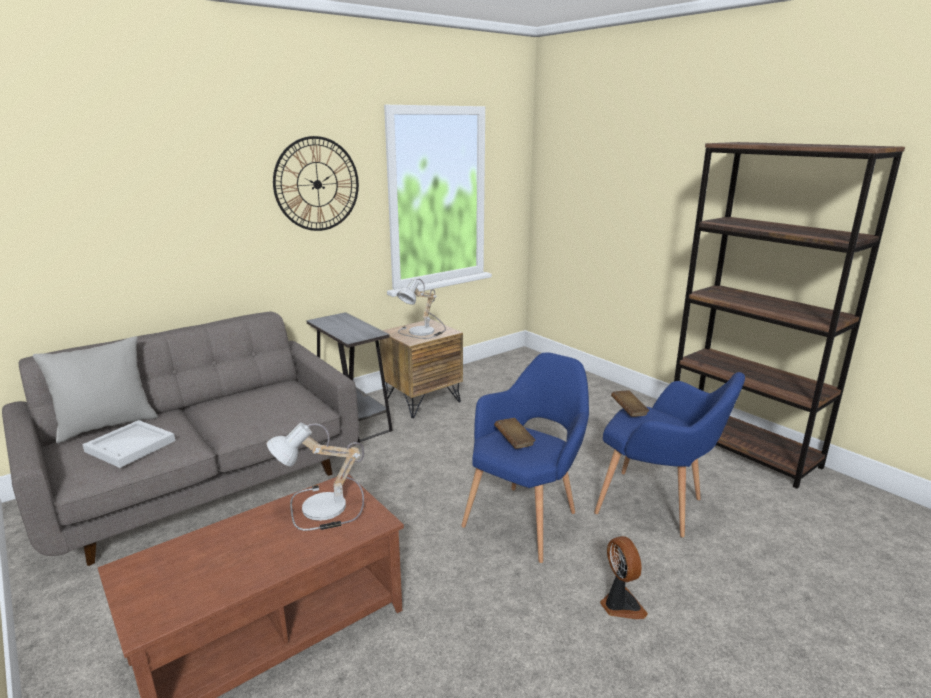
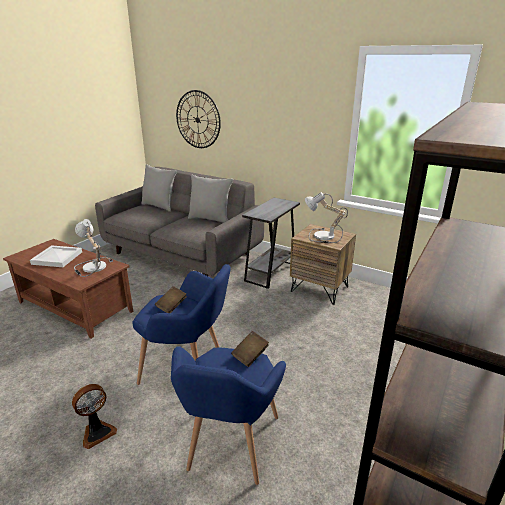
camera: 70 degrees right, 5 degrees up
(131, 445) = (141, 215): white tray -> white tray (58, 258)
(248, 390) = (210, 219): none -> grey pillow
(317, 184) = (296, 107): wall clock -> wall clock (198, 119)

